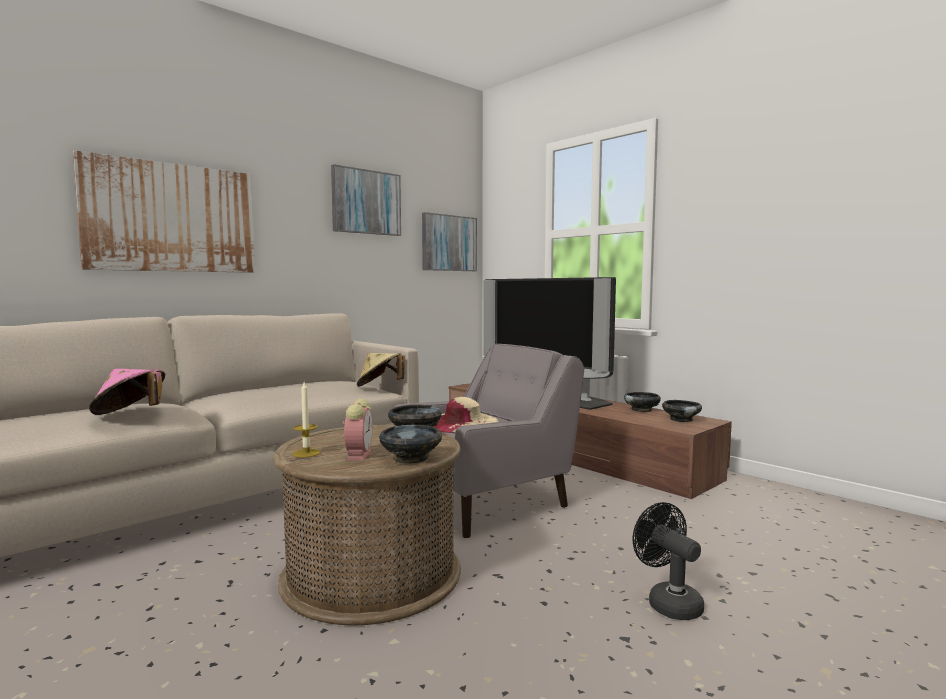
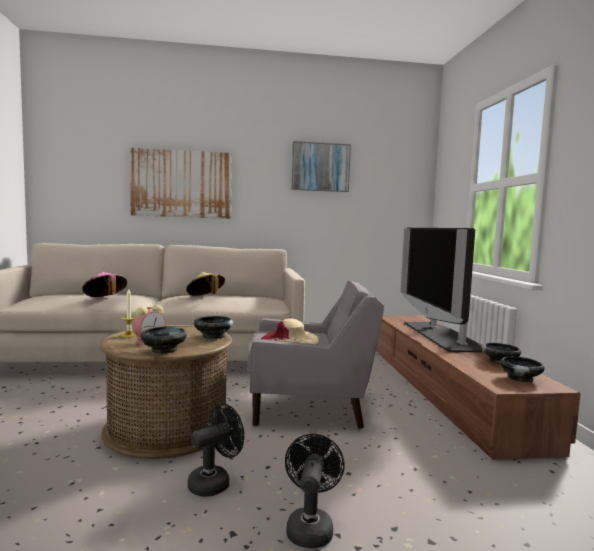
camera: 35 degrees right, 0 degrees up
(380, 386) = (277, 304): beige hat -> beige hat (205, 297)
(449, 243) = (397, 197): picture -> none
(528, 605) = (215, 482): none -> black fan

